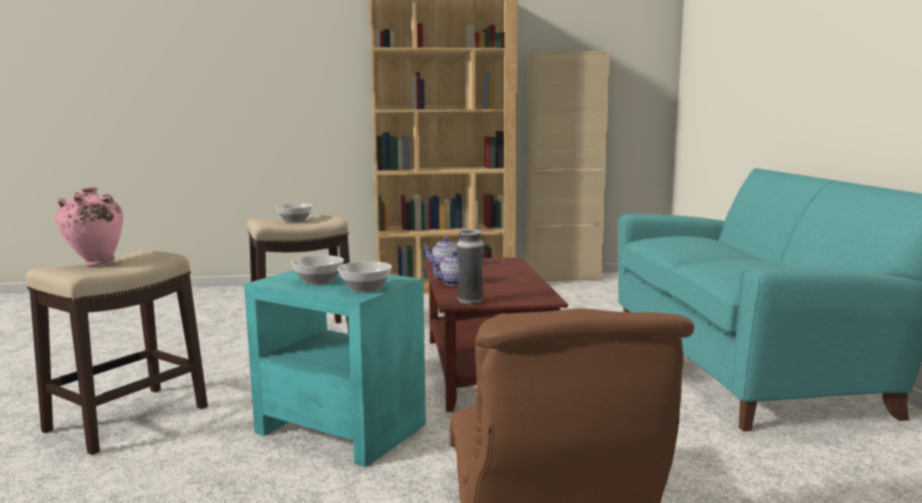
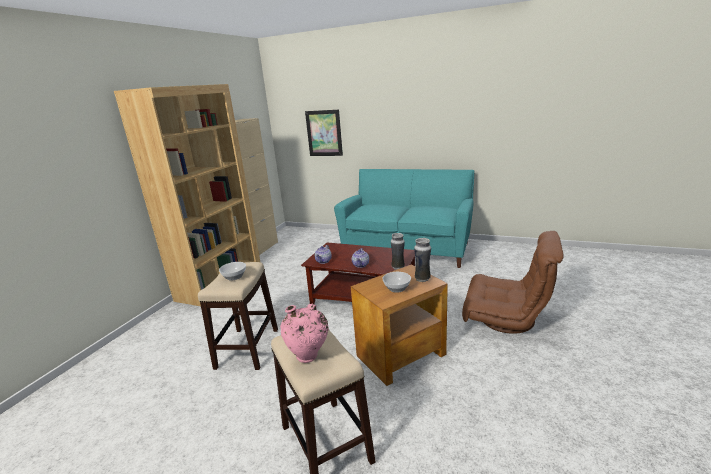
camera: 60 degrees left, 10 degrees up
(340, 428) = (400, 355): turquoise side table -> brown side table
(365, 289) = (422, 279): bowl -> vase
(731, 90) = (324, 133): none -> picture

